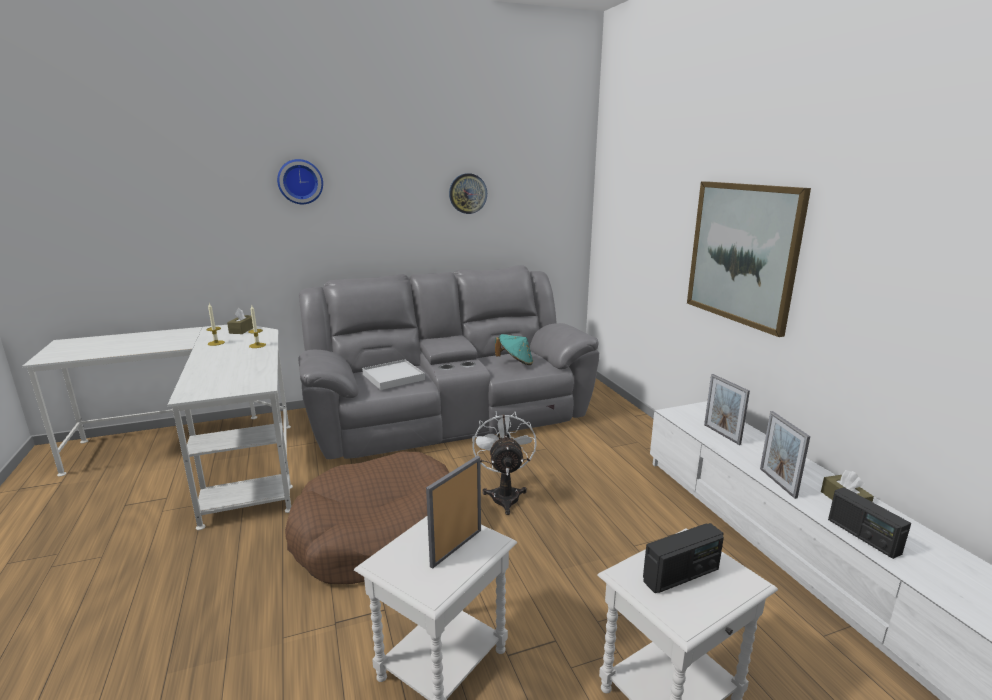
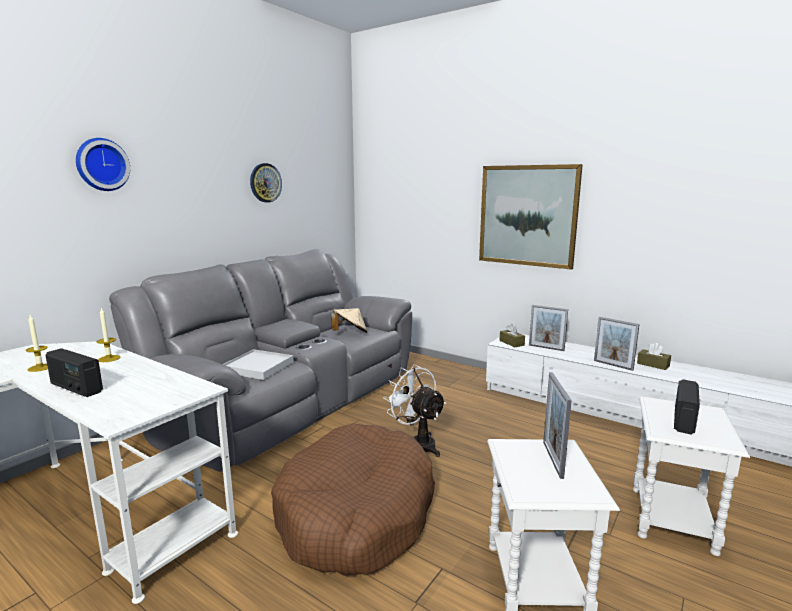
camera: 35 degrees left, 5 degrees down
(243, 330) = (51, 349): brown tissue box -> brown tissue box (511, 343)
(515, 362) = (350, 333): turquoise hat -> beige hat
(863, 536) = (686, 378): radio -> radio (76, 388)

